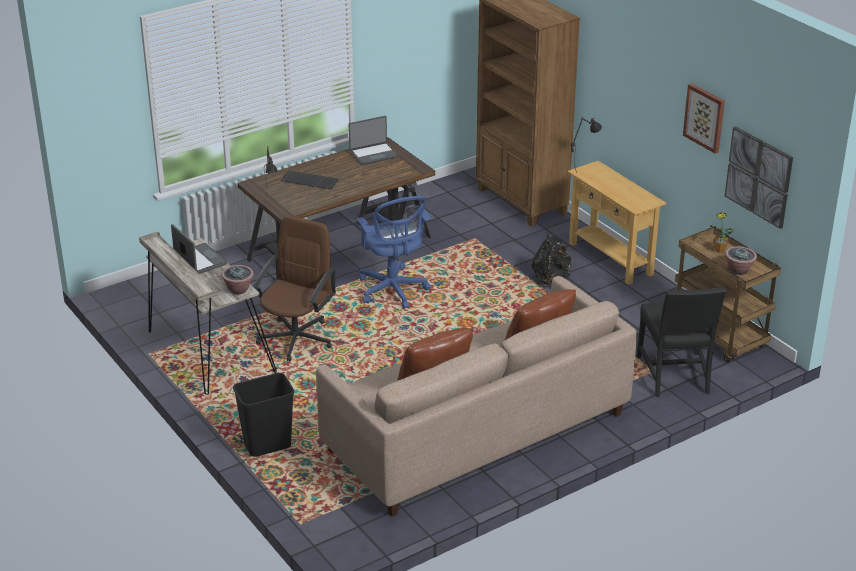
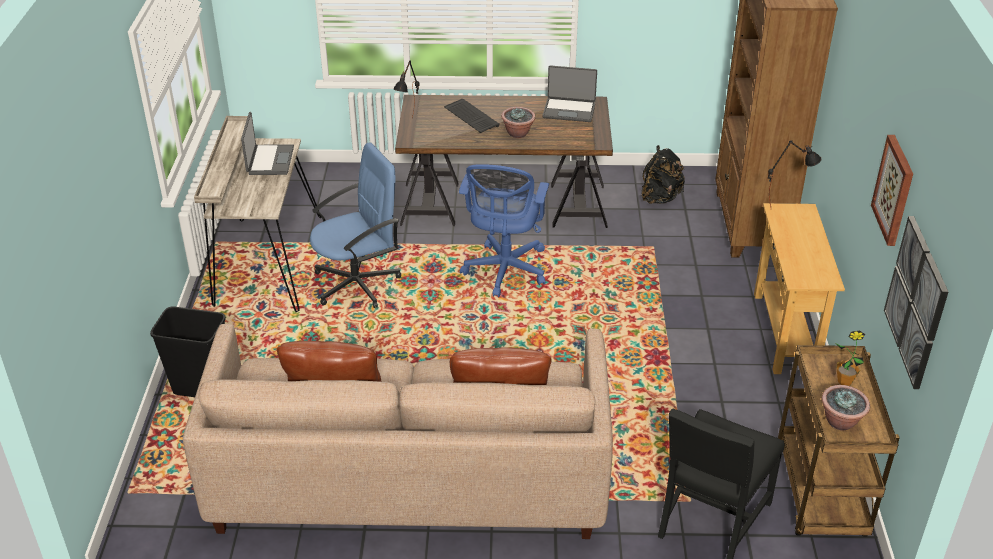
camera: 35 degrees right, 5 degrees up
(238, 289) = (263, 206): potted plant -> potted plant (518, 133)
(297, 338) = (357, 283): brown office chair -> blue office chair
(552, 279) = (689, 330): black backpack -> black backpack (660, 197)

